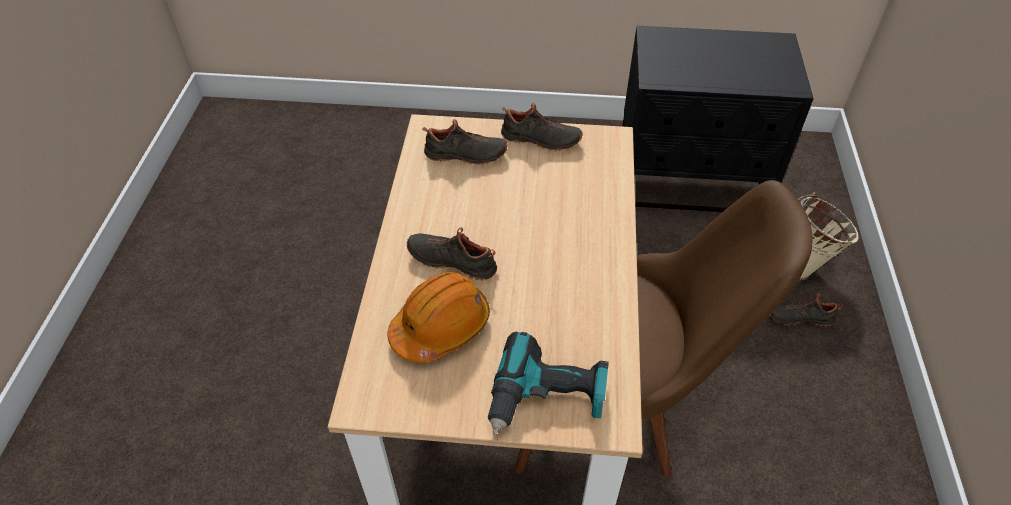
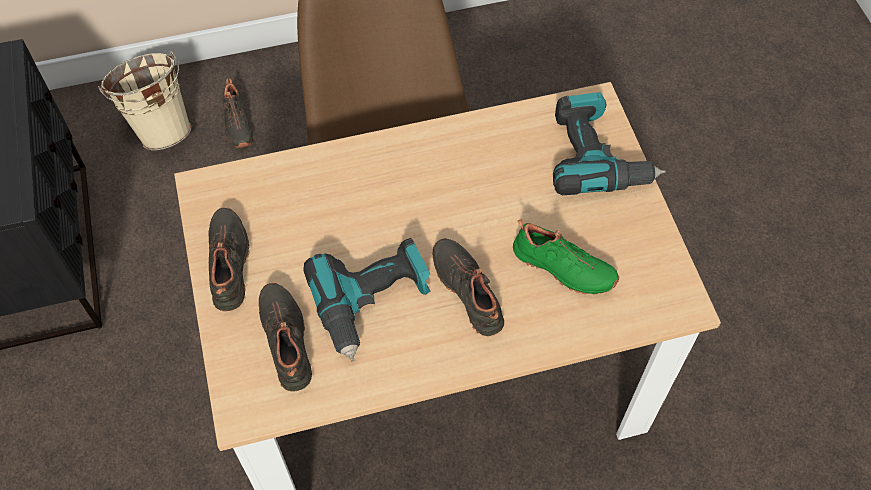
camera: 110 degrees left, 10 degrees up
(441, 326) = (562, 269): orange hard hat -> green shoe
(453, 260) = (469, 290): black shoe -> black shoe turned 150 degrees clockwise
(472, 203) = (373, 302): none -> power drill

